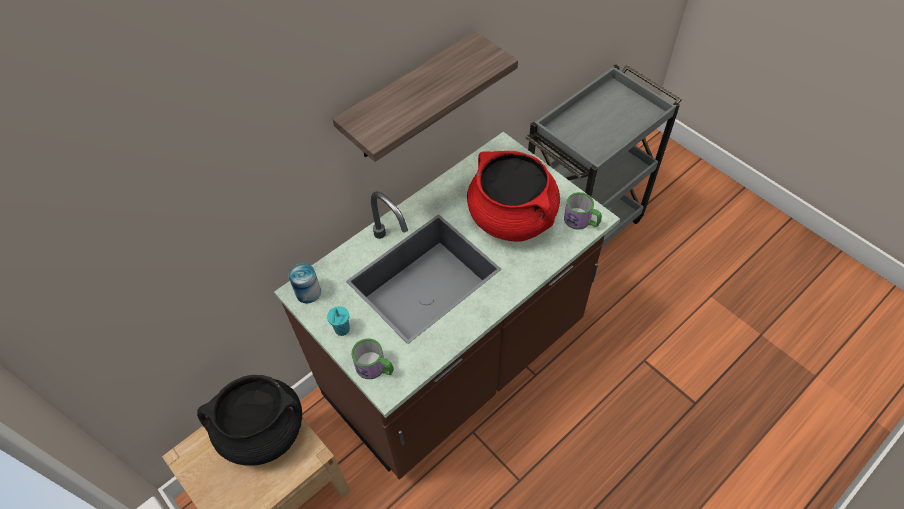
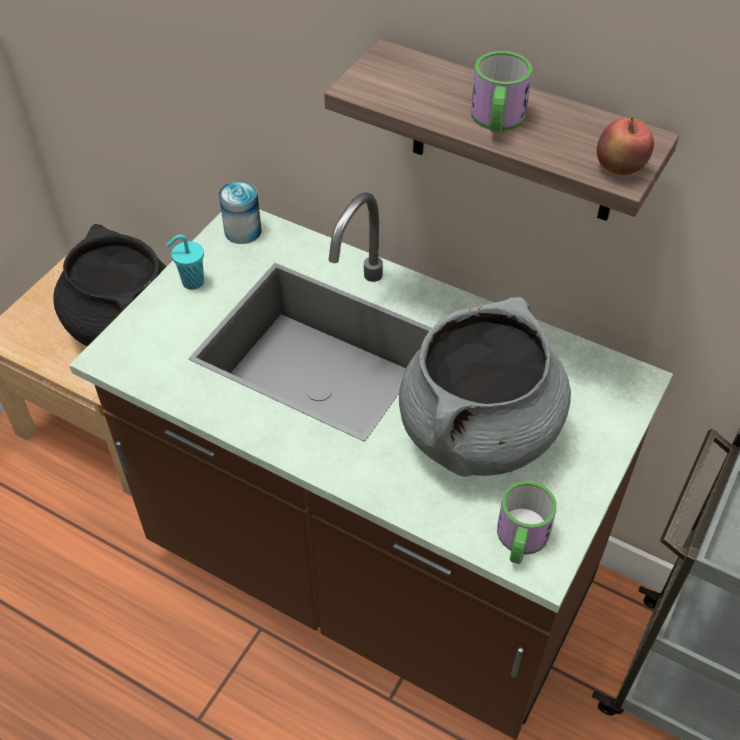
camera: 70 degrees right, 5 degrees down
(375, 368) = (140, 334): mug -> mug (497, 120)
(493, 58) = (619, 169): none -> apple
(512, 218) = (478, 432): red cooking pot -> grey cooking pot

